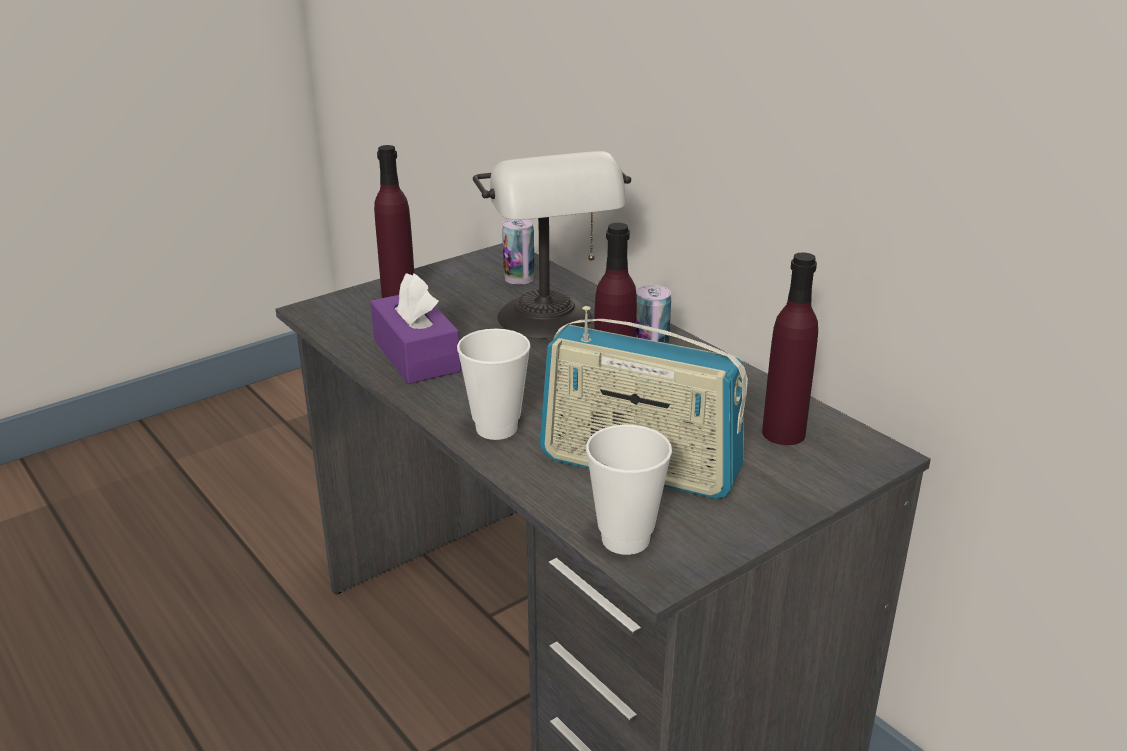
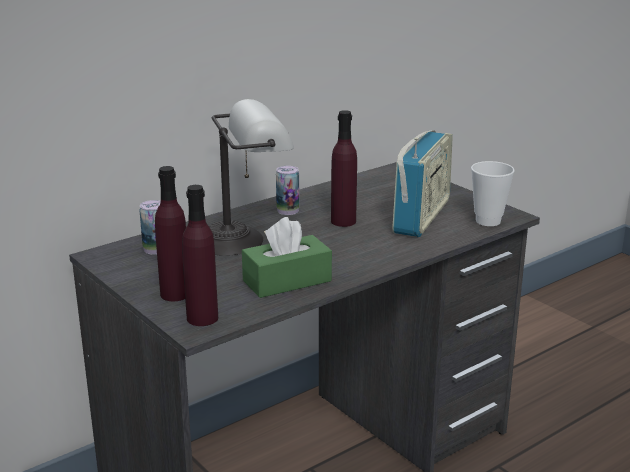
camera: 90 degrees left, 5 degrees down
(416, 355) = (287, 281): purple tissue box -> green tissue box
(496, 428) = (387, 252): cup -> none
(783, 433) = (381, 185): purple bottle -> purple bottle (202, 318)

